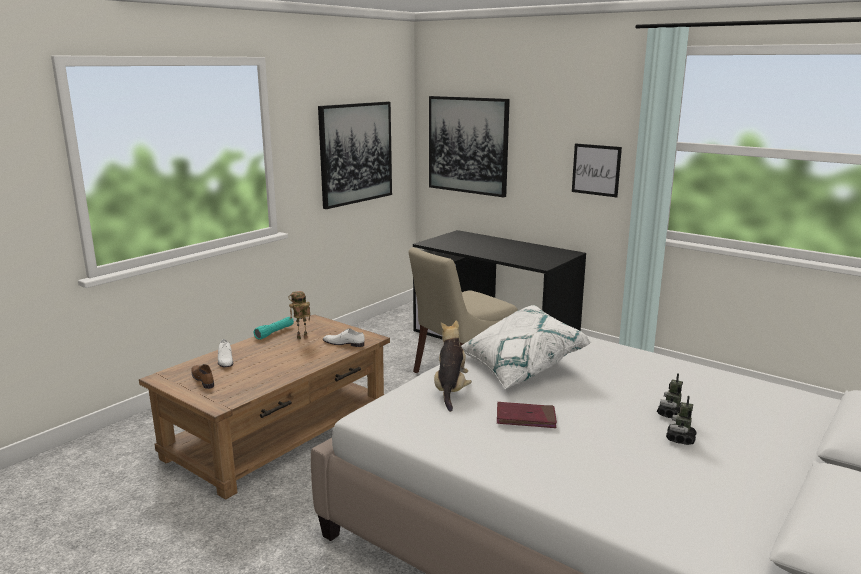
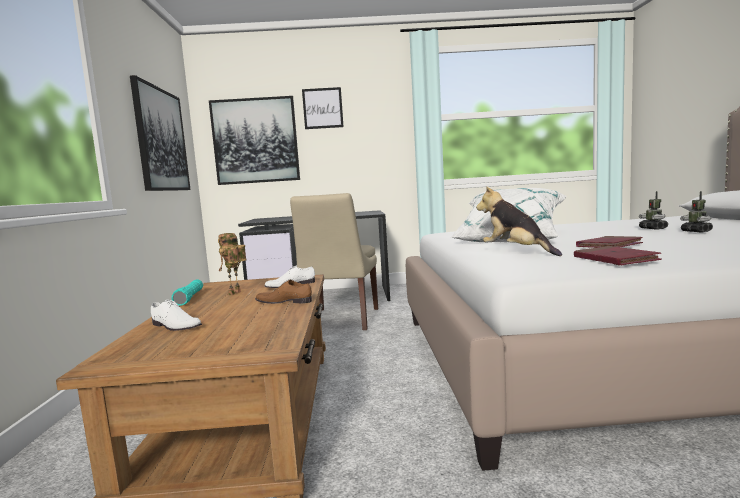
camera: 40 degrees left, 10 degrees down
(203, 379) = (184, 344): brown shoe -> brown shoe (284, 301)
(454, 435) = (614, 260): none -> red book
(596, 170) = (378, 144): picture -> picture (322, 108)

